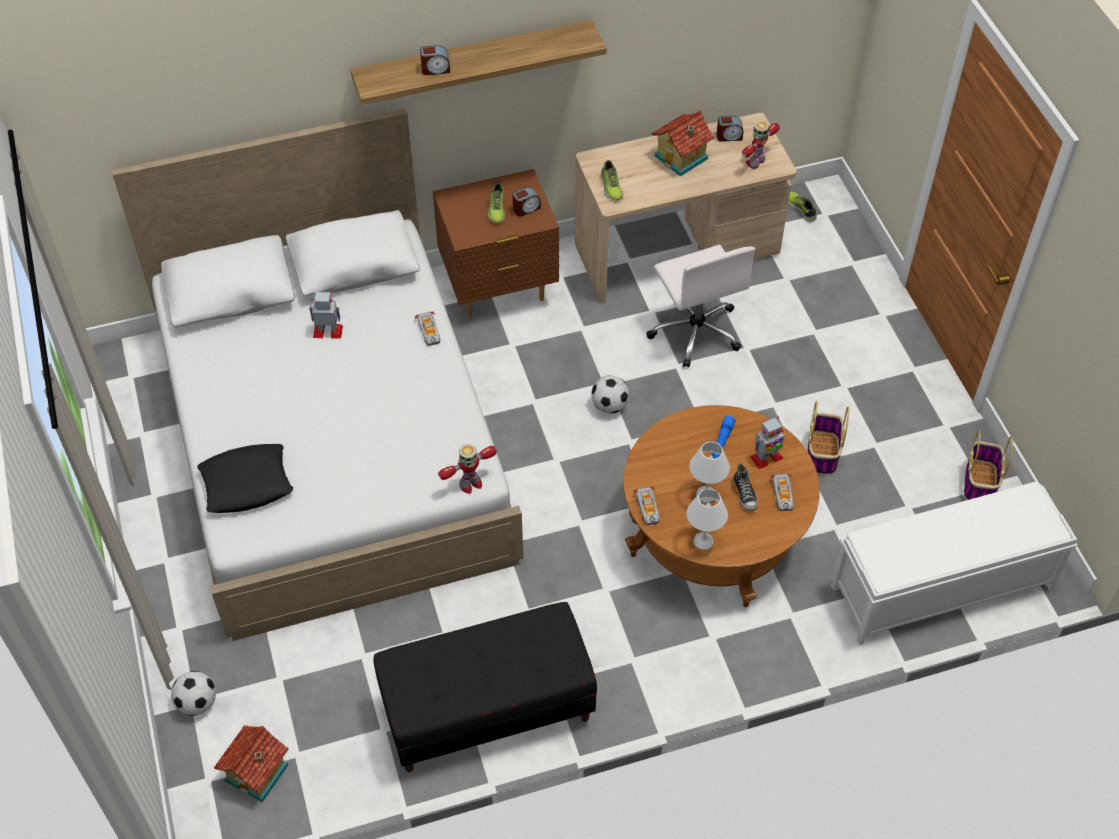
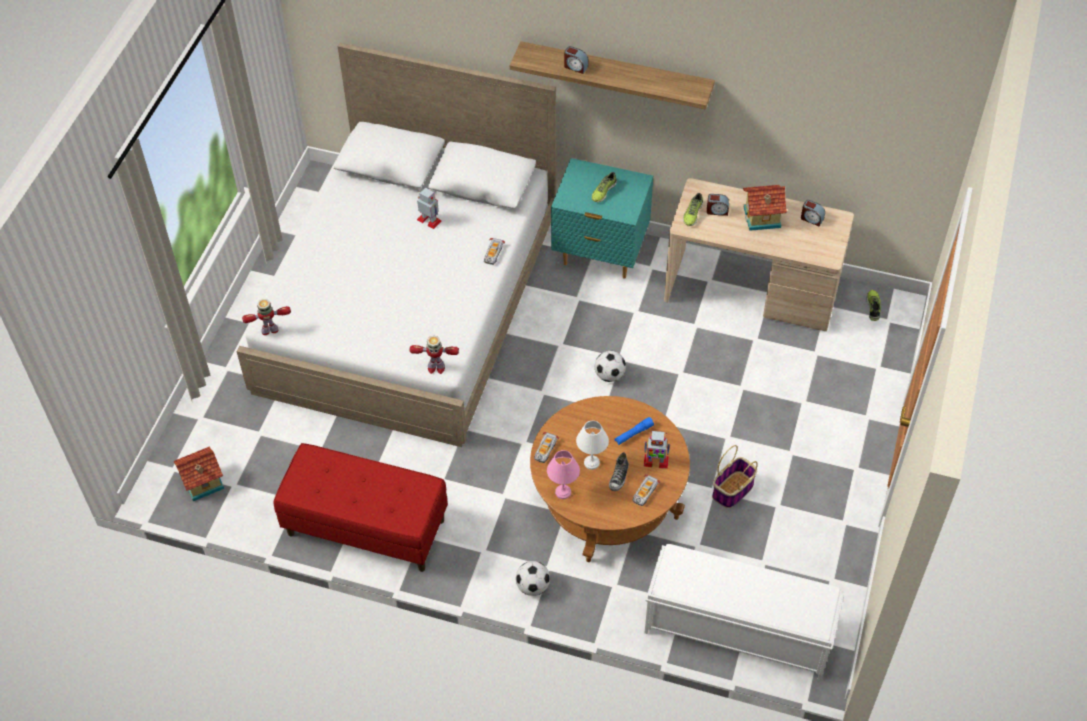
camera: 35 degrees right, 0 degrees up
(197, 703) = (202, 420): football -> football (532, 586)
(247, 483) = (302, 292): black pillow -> none
(487, 711) = (365, 527): black bench -> red bench
(499, 289) = (600, 255): brown nightstand -> turquoise nightstand
(526, 208) = (624, 201): alarm clock -> alarm clock (717, 210)
(695, 331) = (715, 355): white office chair -> none
(703, 542) = (562, 492): white table lamp -> pink table lamp
(756, 162) = (815, 247): toy robot -> toy robot (270, 330)
(980, 483) = (833, 576): basket -> none

